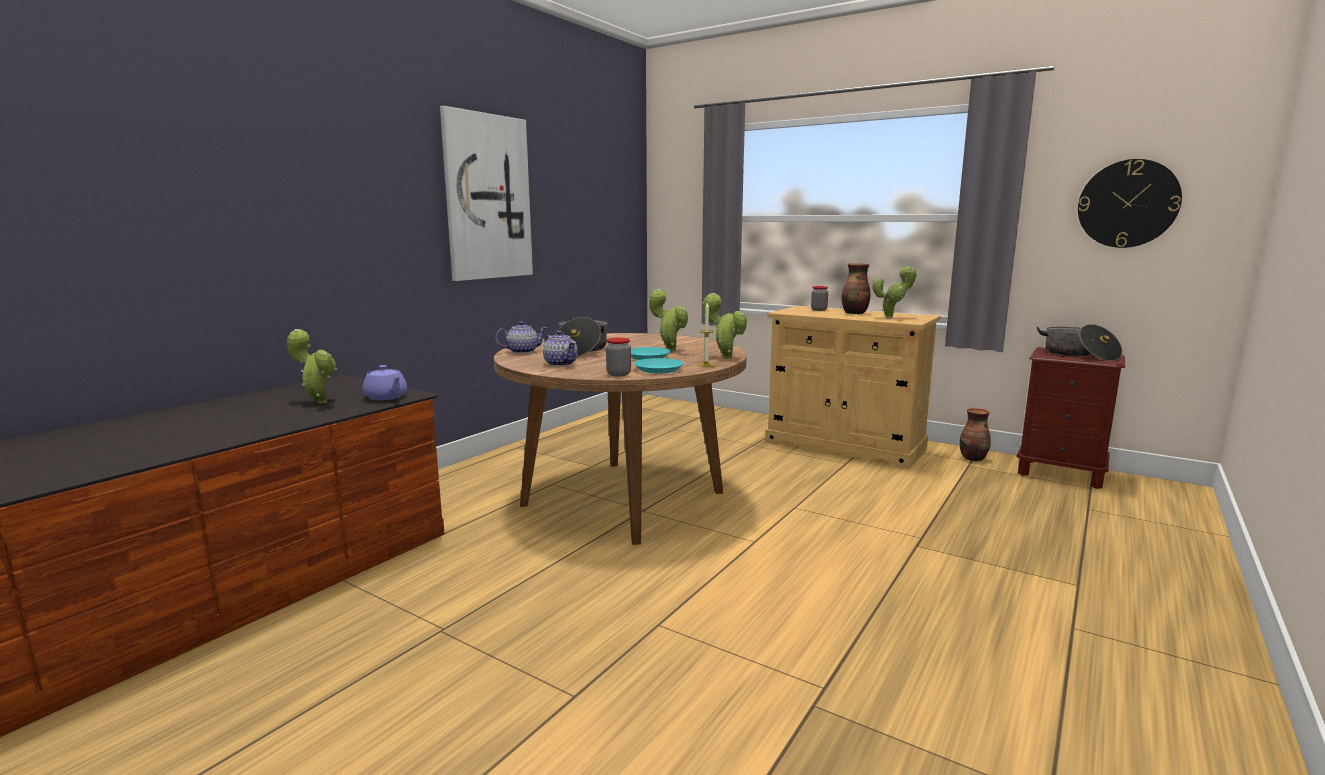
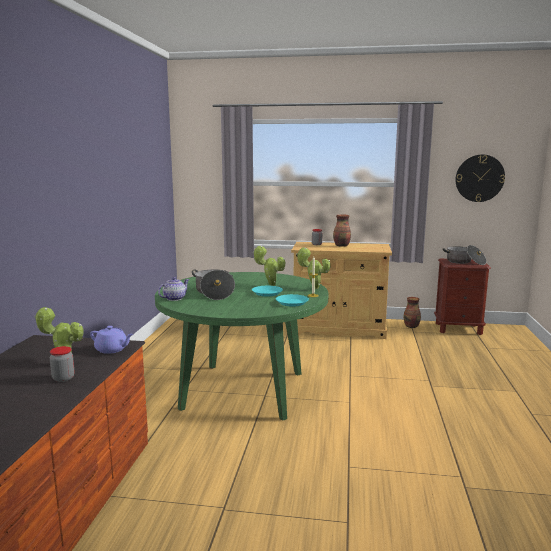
camera: 25 degrees left, 0 degrees up
(487, 197) = (99, 179): picture -> none
(560, 364) = (222, 306): teapot -> none
(618, 374) = (275, 310): jar -> jar (63, 378)
(623, 498) = (244, 390): brown dining table -> green dining table
(892, 317) = (367, 248): potted plant -> none

